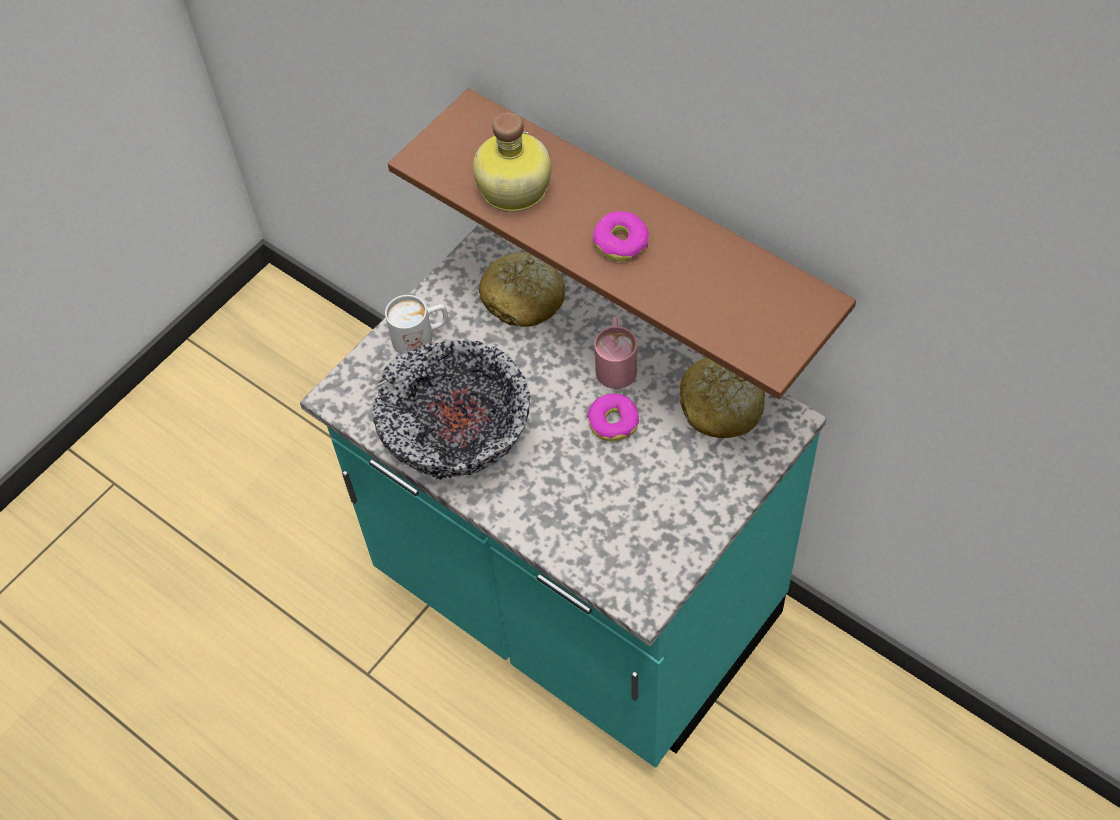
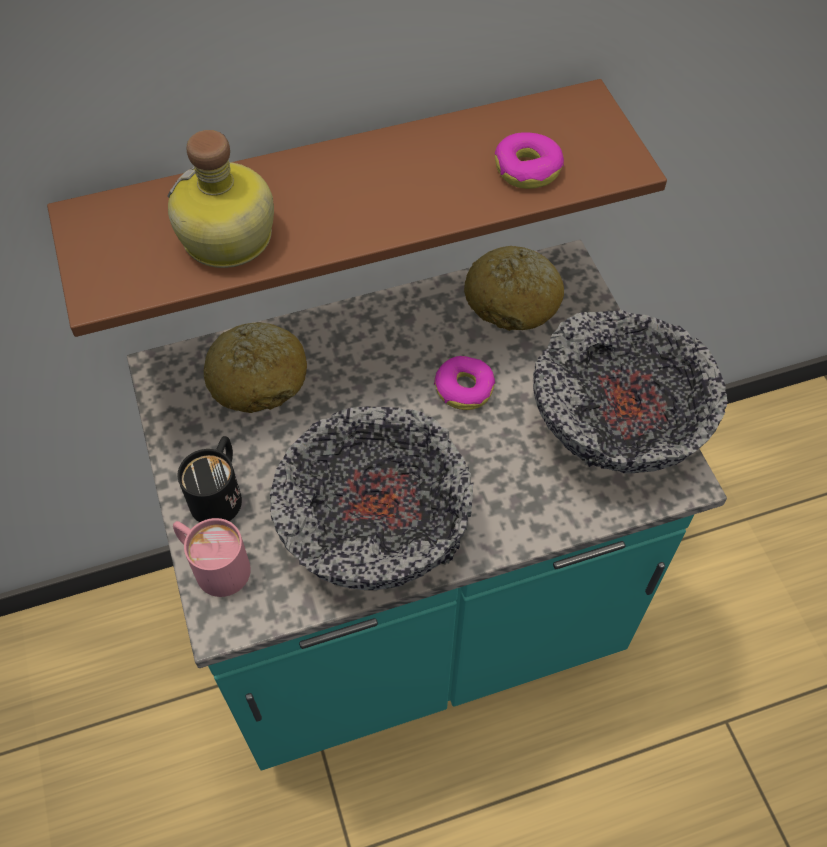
camera: 60 degrees left, 0 degrees up
(421, 337) = (220, 492): white mug -> black mug
(616, 363) = (400, 349): pink mug -> pink mug (213, 565)
(621, 243) = (385, 194): donut -> donut (527, 169)
(657, 534) = (615, 425): none -> bowl

